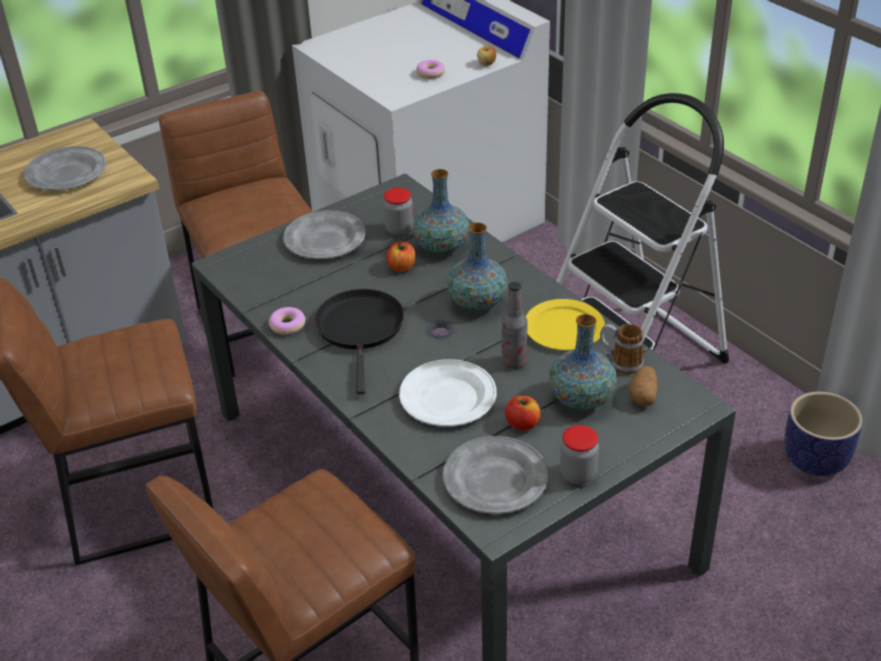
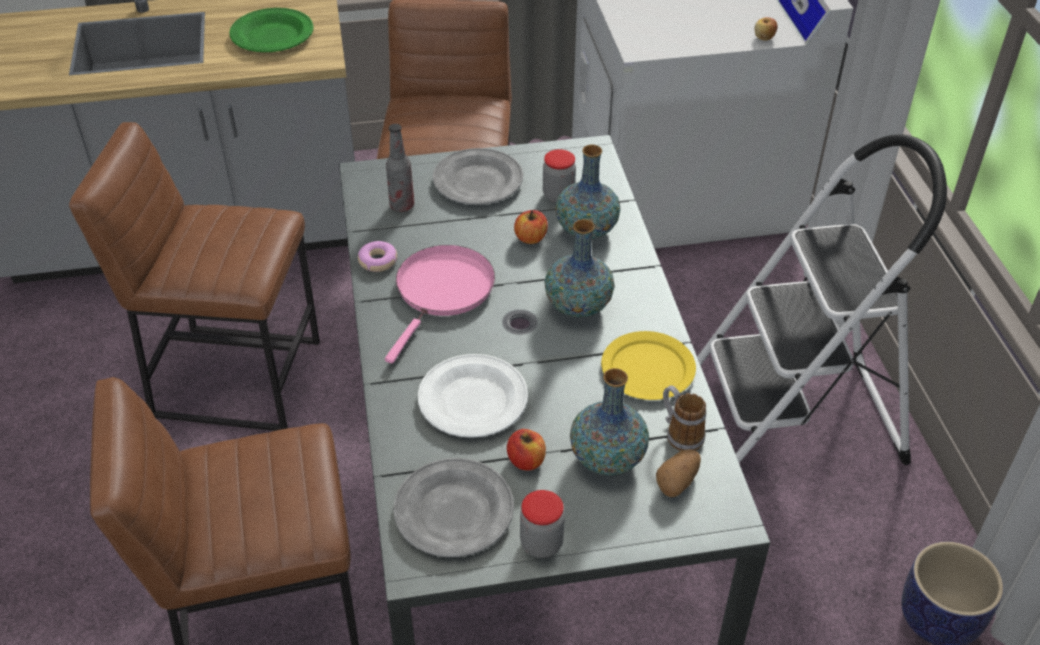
camera: 25 degrees right, 5 degrees up
(66, 174) = (272, 36): grey plate -> green plate
(360, 329) = (443, 291): black frying pan -> pink frying pan
(430, 73) = (696, 32): donut -> none
(514, 362) = (568, 387): bottle -> bottle (402, 206)

